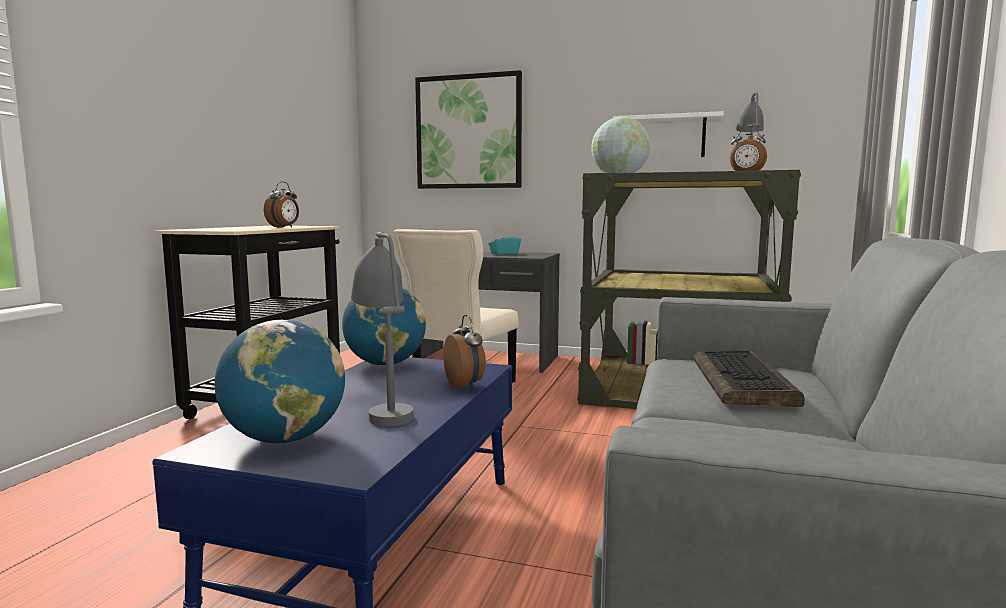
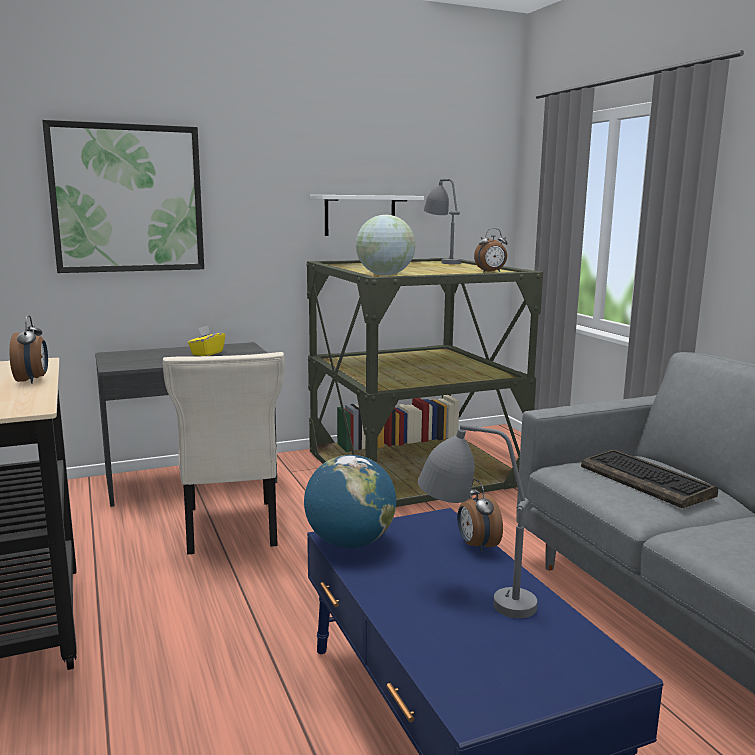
camera: 40 degrees left, 5 degrees up
(285, 439) = (500, 666): globe -> none
(465, 385) = (476, 546): alarm clock -> alarm clock turned 135 degrees counterclockwise
(504, 254) = (207, 353): turquoise tissue box -> yellow tissue box

